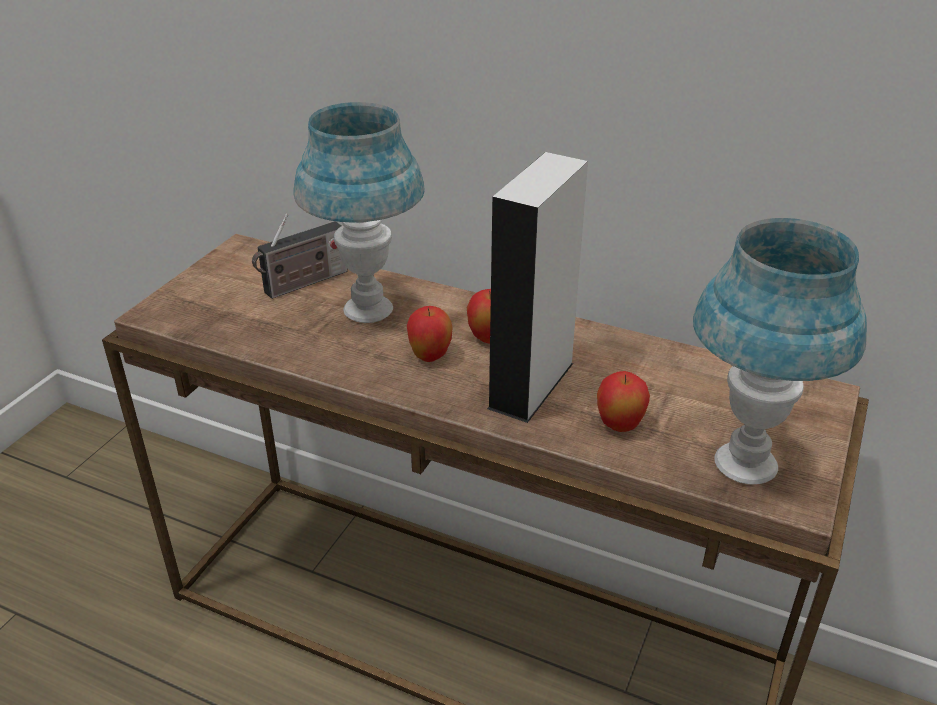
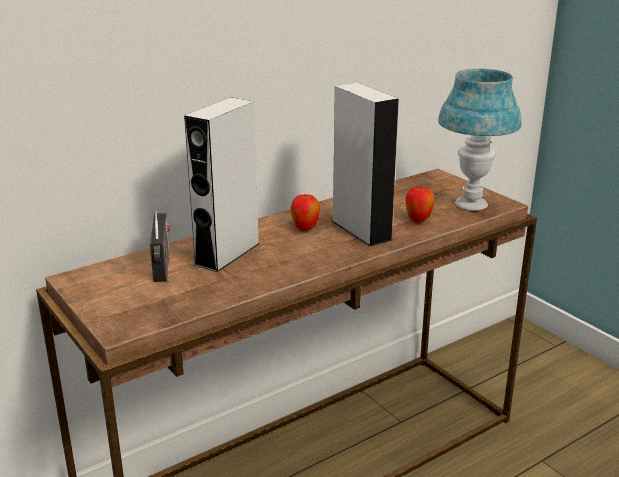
camera: 60 degrees left, 10 degrees down
(368, 310) = (227, 254): blue table lamp -> grey speaker
(430, 357) = (303, 248): apple -> none

